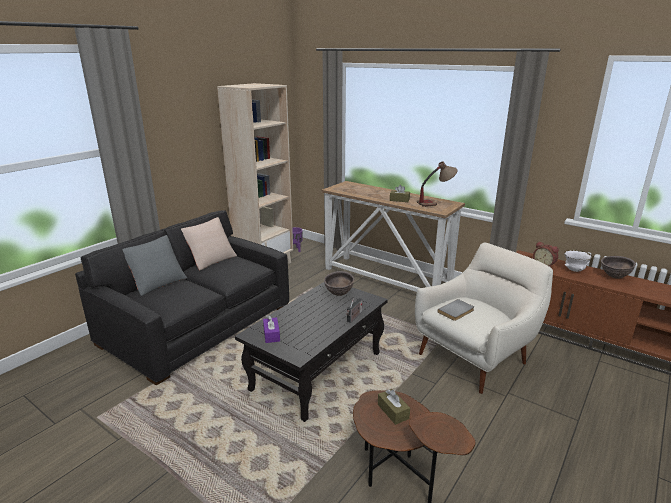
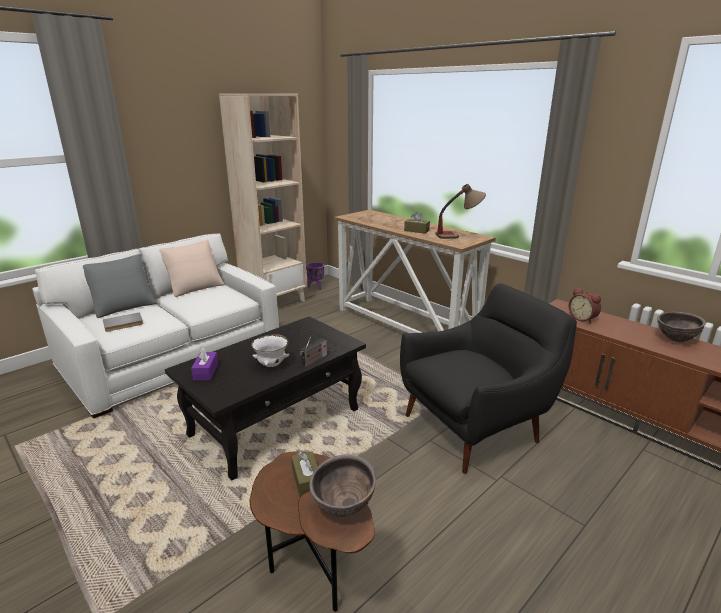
camera: 10 degrees right, 0 degrees up
(197, 323) = (172, 356): black sofa -> white sofa
(339, 294) = (311, 333): brown bowl -> brown bowl (343, 507)
(457, 311) = (446, 365): grey book -> grey book (123, 324)
(475, 357) = (475, 426): white armchair -> black armchair
(574, 270) = (622, 328): white bowl -> white bowl (272, 365)

